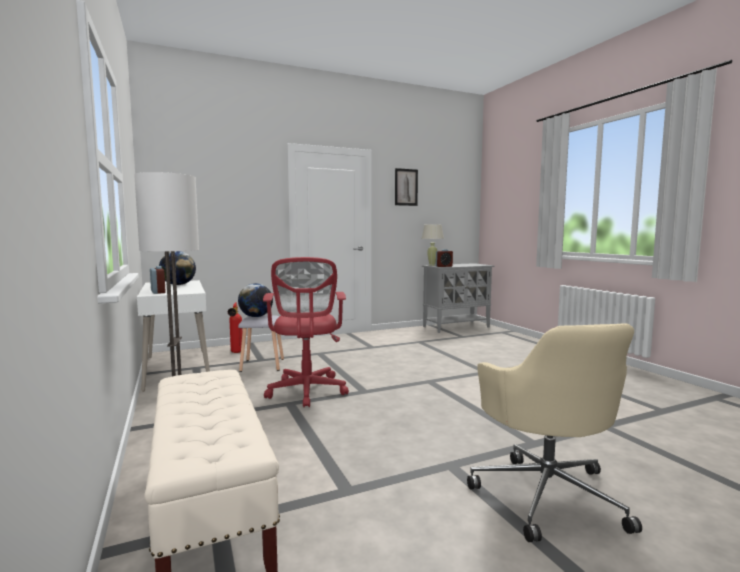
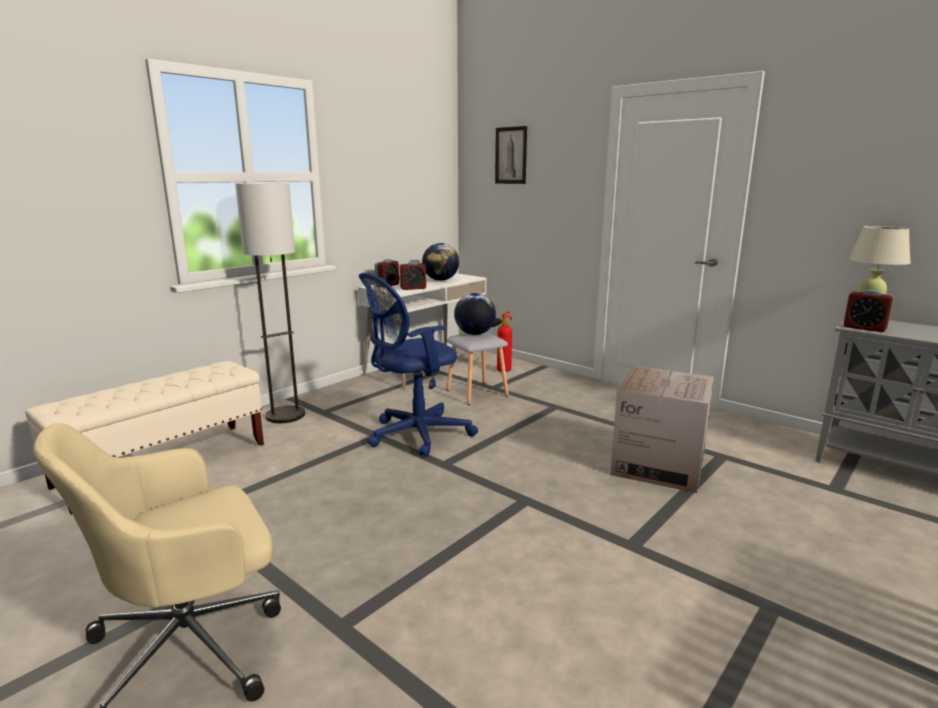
camera: 65 degrees right, 10 degrees up
(190, 289) = (413, 288): none -> alarm clock
(307, 392) = (415, 435): red office chair -> blue office chair
(406, 187) = (841, 141): picture -> picture (511, 155)
(417, 352) = (658, 465): none -> cardboard box

